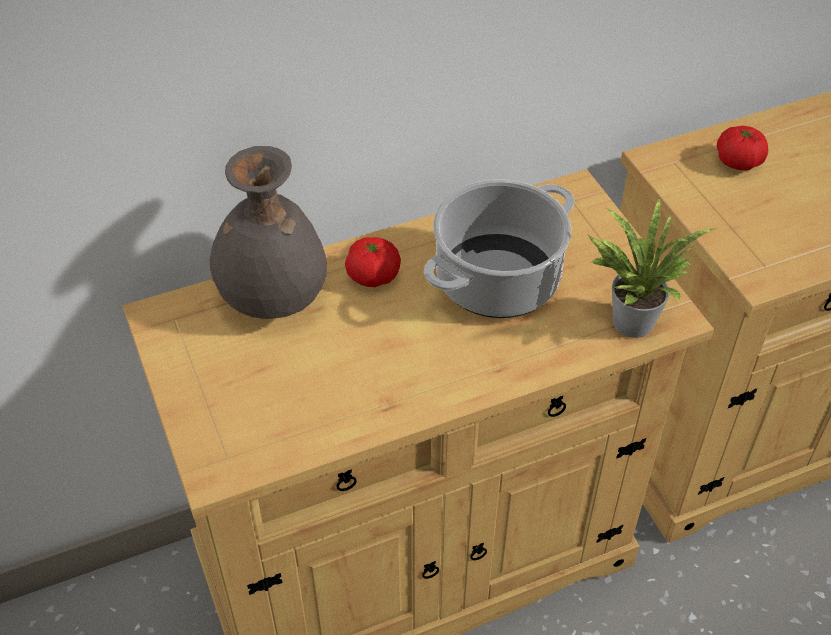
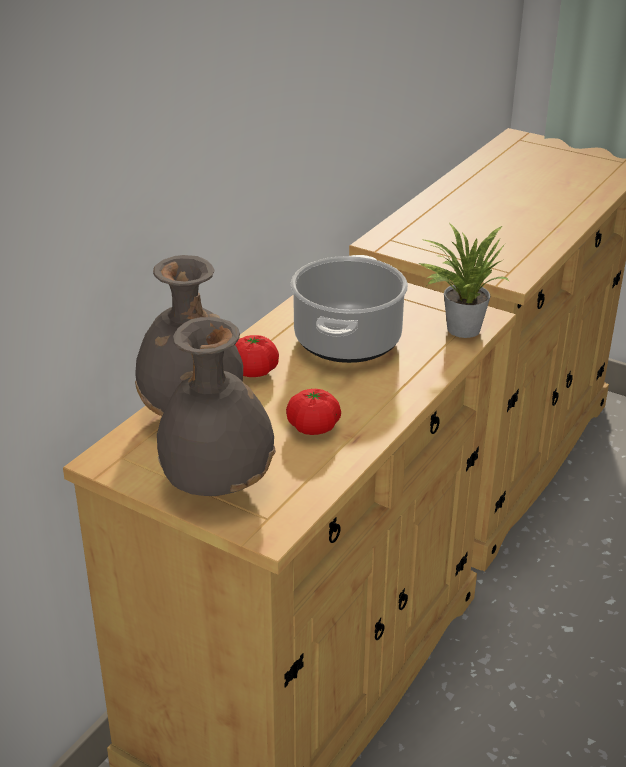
camera: 35 degrees left, 15 degrees down
(222, 392) = (217, 483): none -> grey vase
(738, 162) = (431, 226): tomato -> tomato (313, 427)

